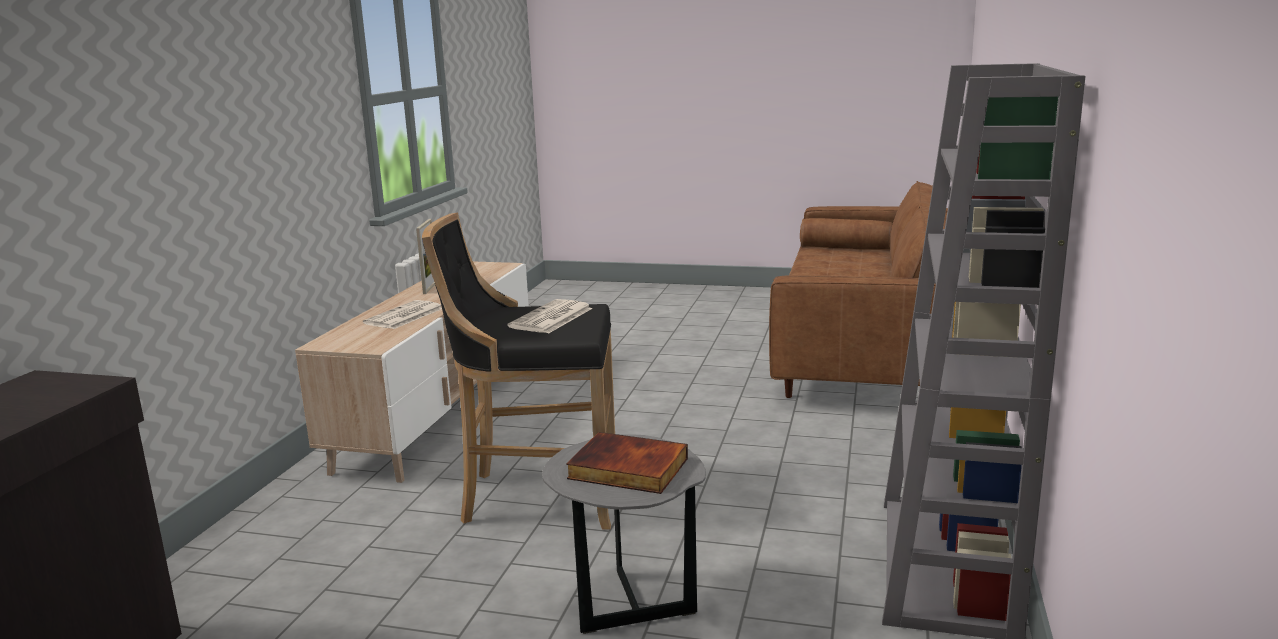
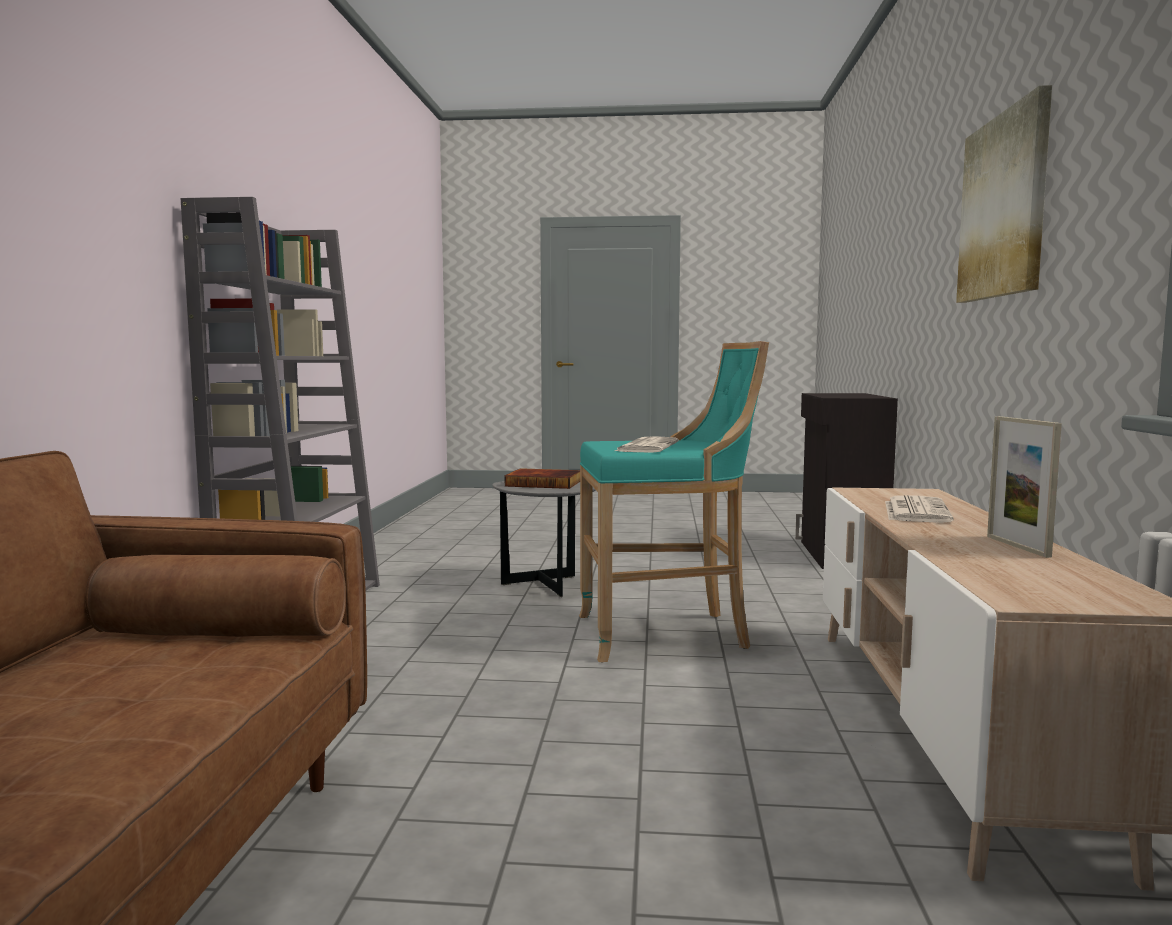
camera: 170 degrees right, 10 degrees down
(222, 94) = (1004, 206): none -> picture
(537, 497) = (667, 634): black stool -> turquoise stool

